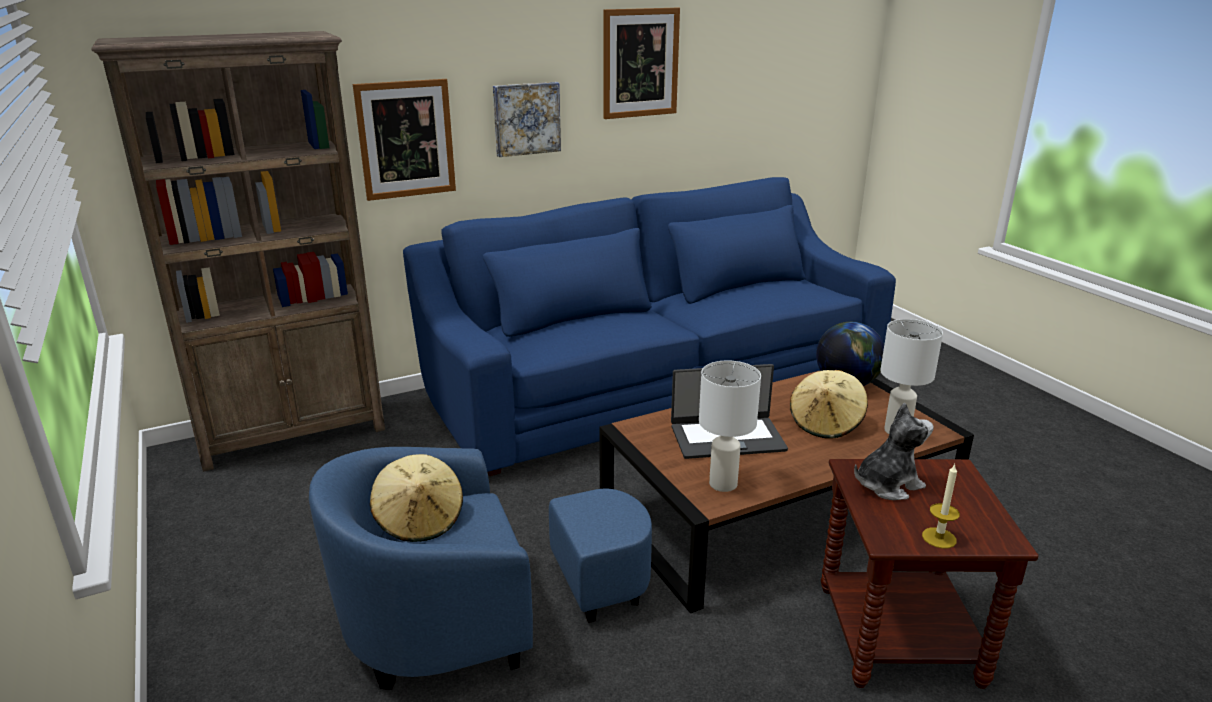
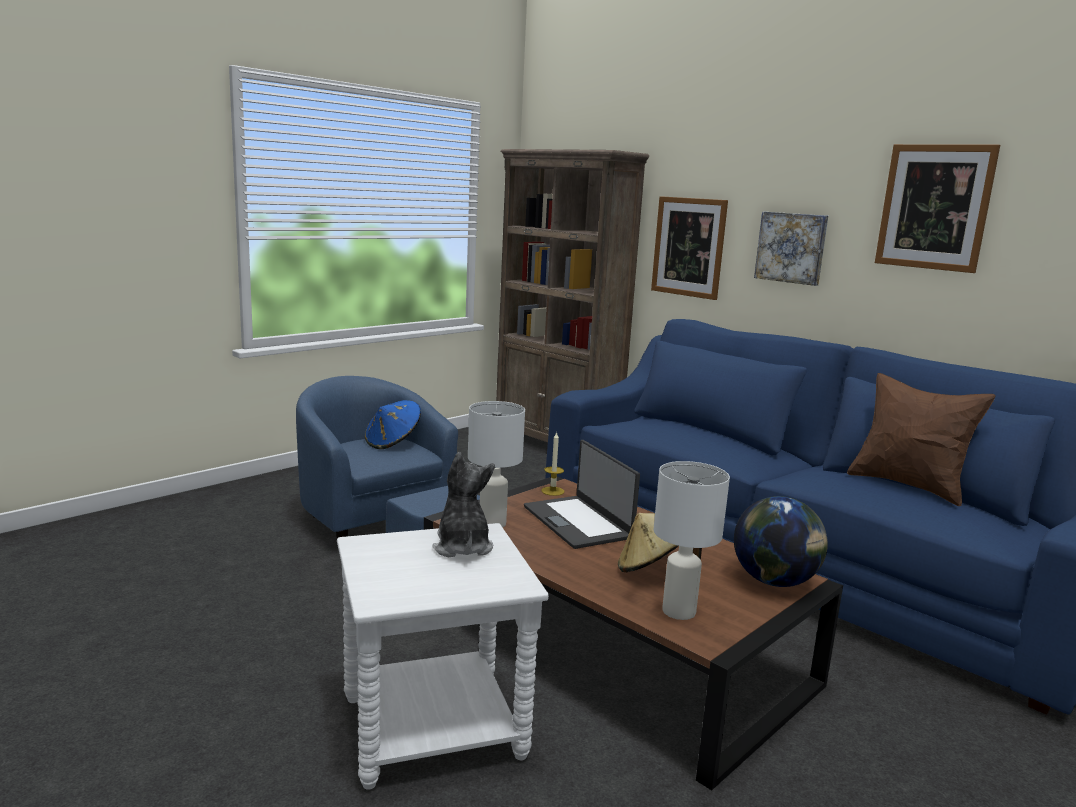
camera: 70 degrees right, 10 degrees down
(420, 520) = (393, 443): beige hat -> blue hat
(750, 286) = (908, 486): none -> brown pillow
(887, 484) = (462, 546): plush toy -> plush toy turned 150 degrees counterclockwise
(896, 634) = (433, 727): brown side table -> white side table
(939, 538) = (372, 566): candle -> candle (552, 491)

